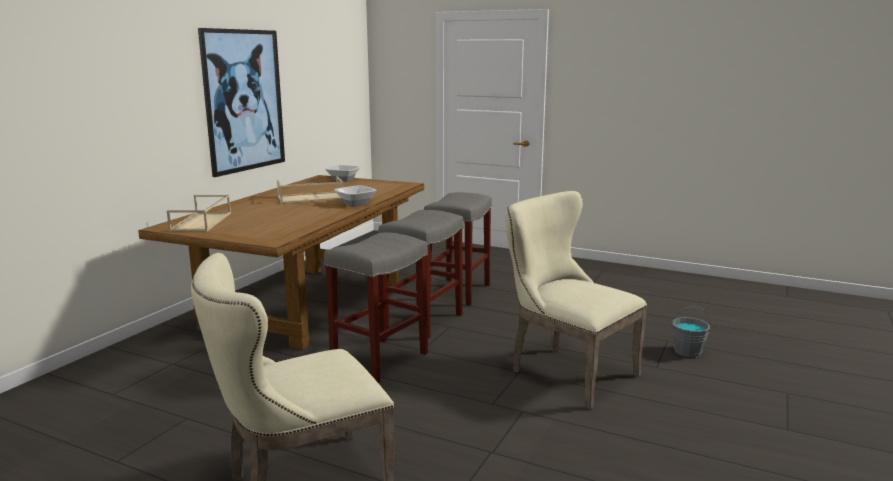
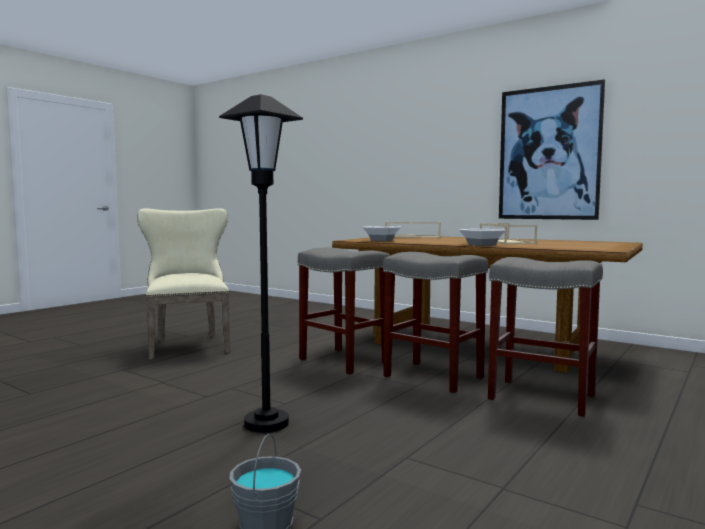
camera: 100 degrees right, 10 degrees down
(343, 179) = (616, 244): bowl -> bowl (381, 240)
(565, 372) = (266, 423): beige chair -> black floor lamp

